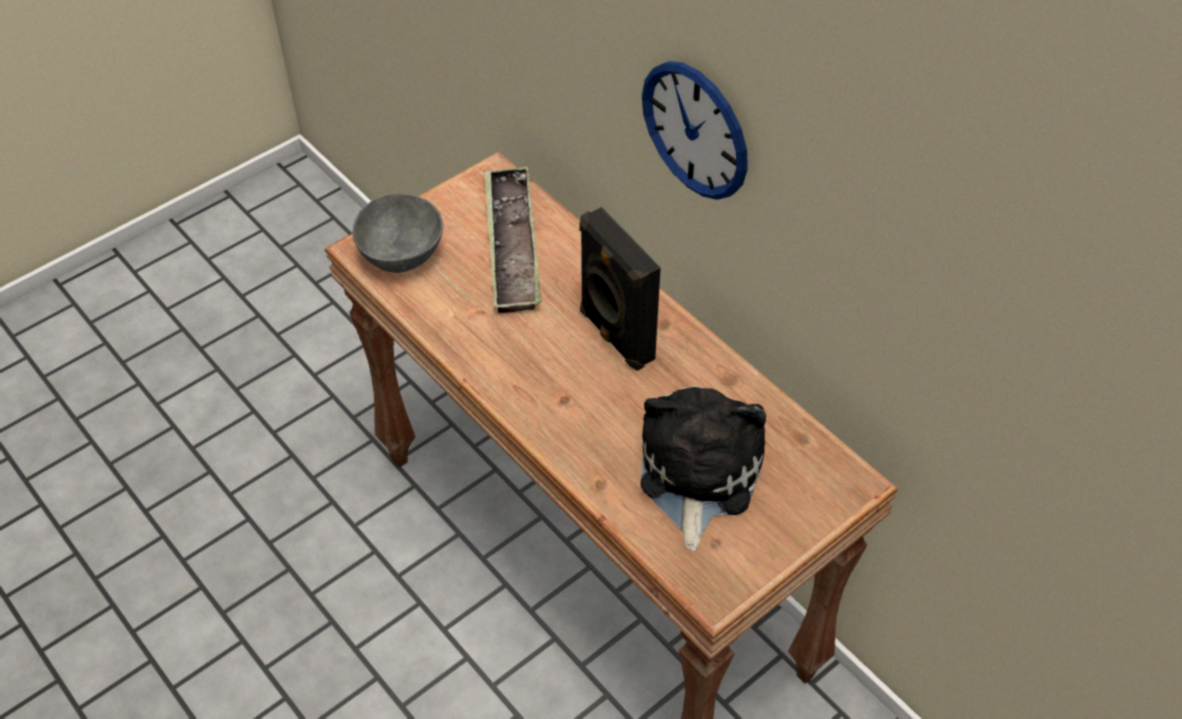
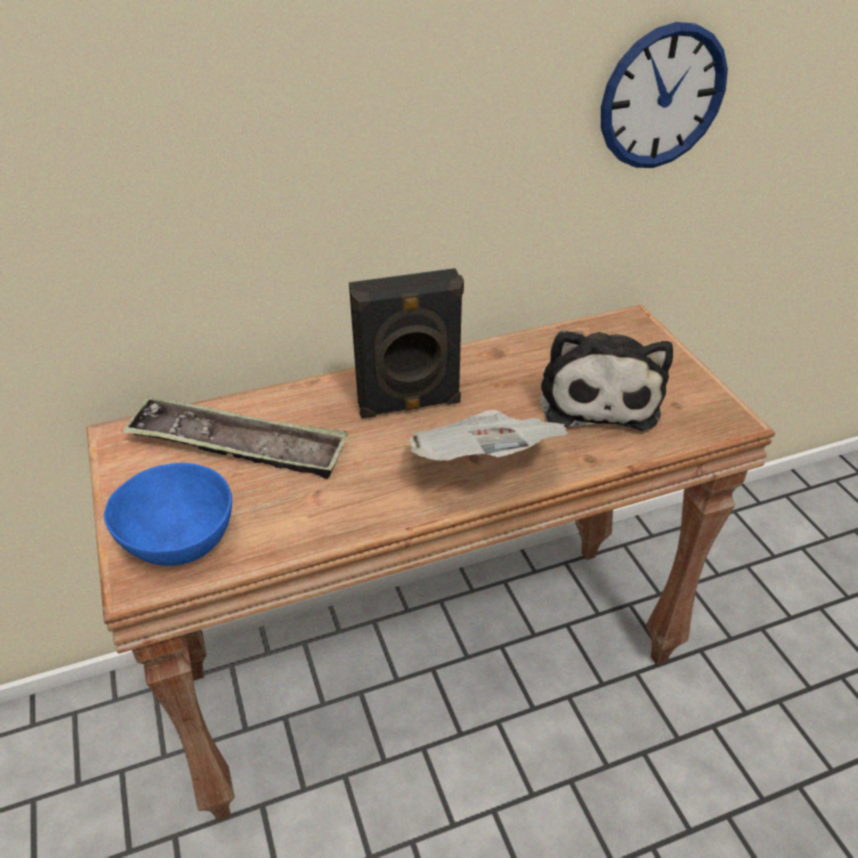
camera: 70 degrees left, 10 degrees down
(402, 254) = (179, 540): grey bowl -> blue bowl
(557, 409) = (483, 465): none -> newspaper
(695, 130) = (366, 149): wall clock -> wall clock (662, 97)
(696, 474) = (597, 397): plush toy -> plush toy turned 120 degrees counterclockwise

